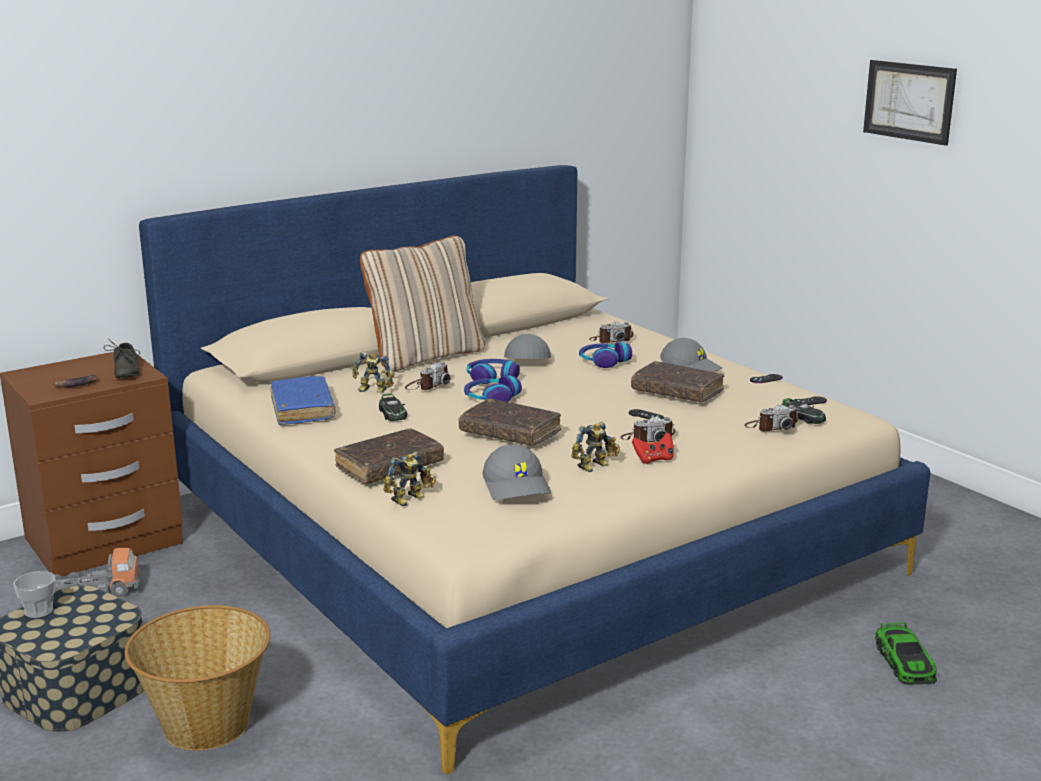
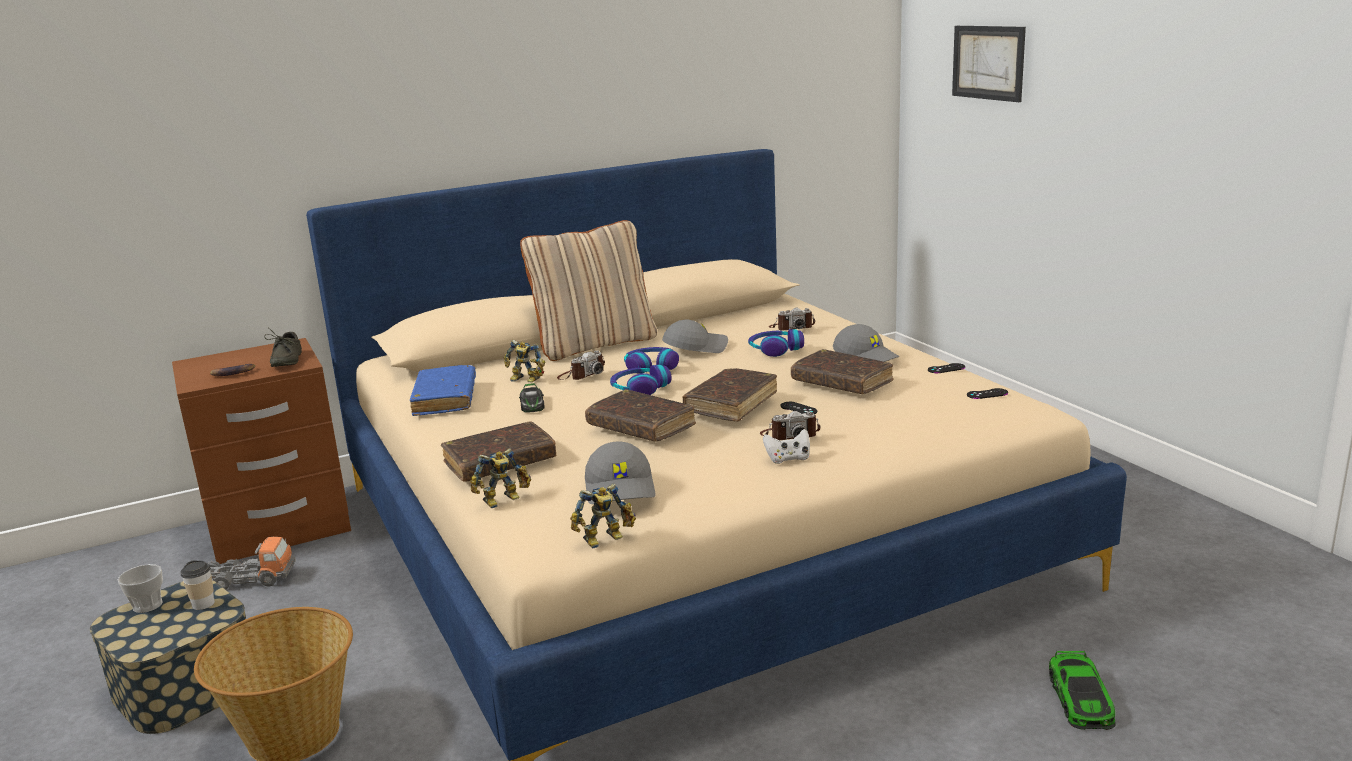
camera: 10 degrees right, 0 degrees up
(96, 608) = (203, 604): none -> cup
(526, 359) = (695, 348): grey cap -> grey cap turned 60 degrees clockwise
(584, 411) = (731, 403): none -> brown book
(595, 466) = (719, 466): toy robot -> toy robot (605, 540)
(654, 459) = (788, 459): red game controller -> white game controller
(771, 427) = (934, 423): camera -> none
(802, 417) = (973, 412): toy car -> none
(909, 101) = (1121, 62): picture -> picture (988, 62)

